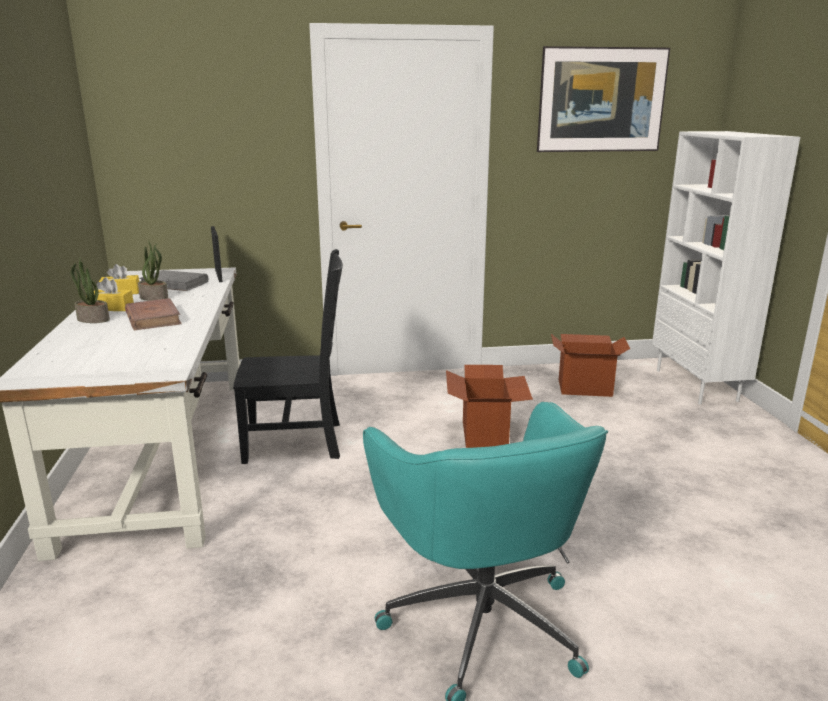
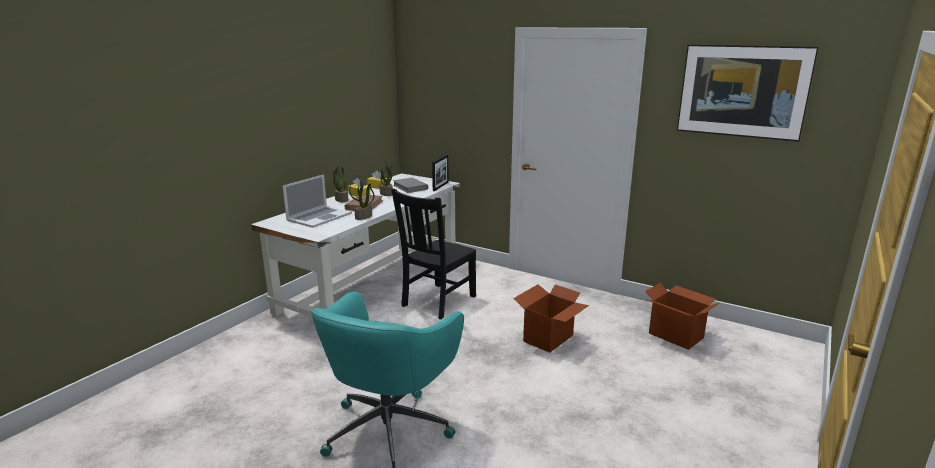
camera: 40 degrees right, 0 degrees up
(107, 349) = (319, 217): none -> laptop
(187, 332) = (363, 217): none -> potted plant
(297, 442) = (437, 302): black chair -> black chair turned 90 degrees clockwise
(697, 385) = (787, 370): white bookcase -> none

